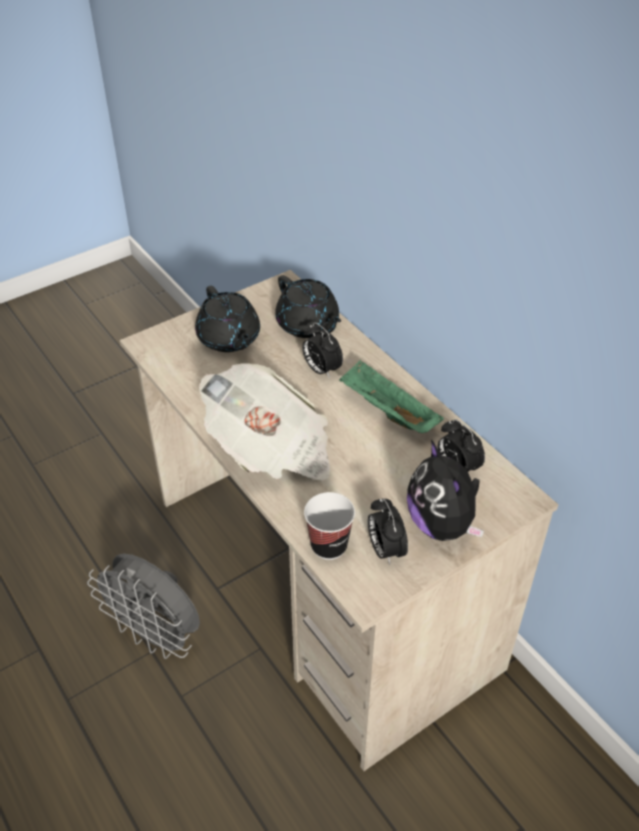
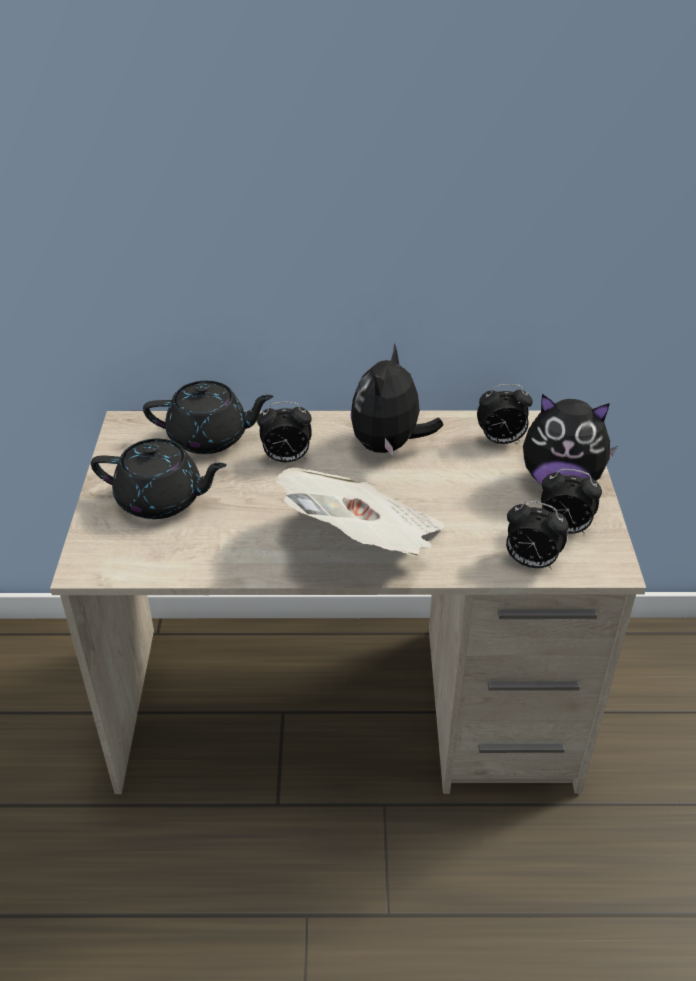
camera: 55 degrees left, 5 degrees down
(156, 635) = (290, 898): grey fan -> none
(329, 546) = (530, 562): cup -> alarm clock
(386, 411) = (389, 446): green tray -> plush toy

